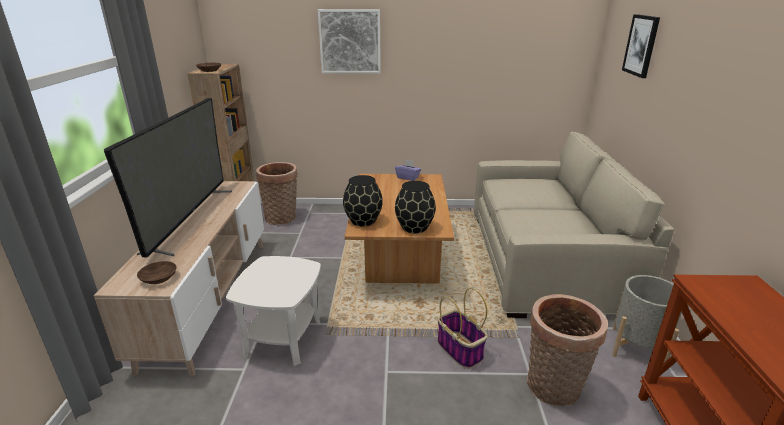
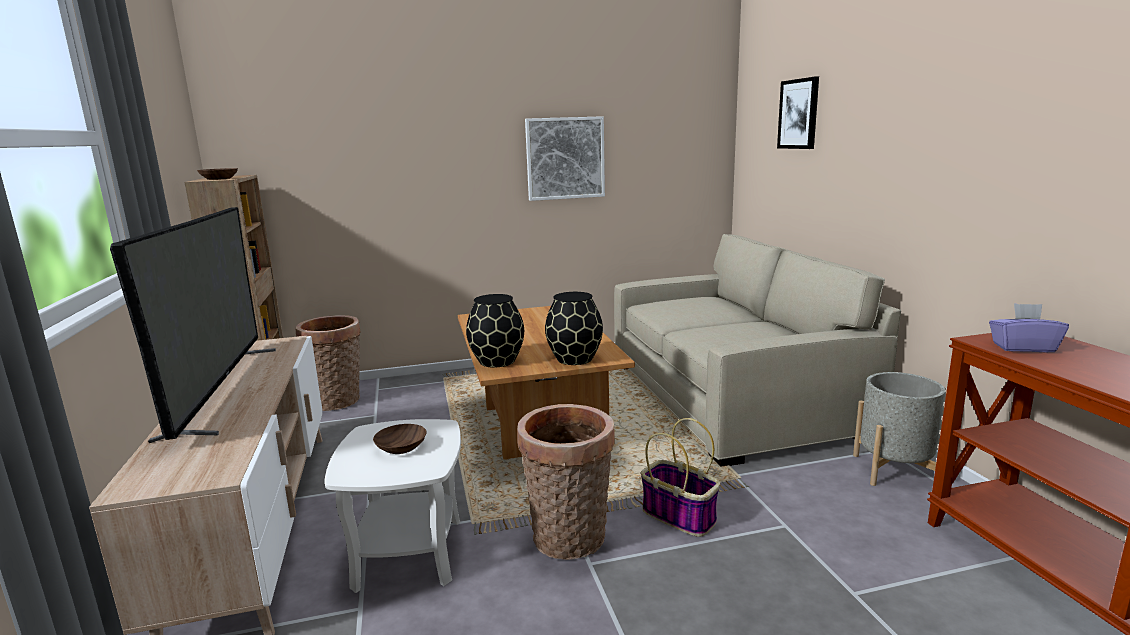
camera: 15 degrees left, 10 degrees down
(158, 279) = (205, 466): brown bowl -> brown bowl (400, 448)
(350, 41) = (423, 137): picture -> picture (565, 158)
(408, 177) = (529, 311): purple tissue box -> purple tissue box (1023, 347)
(553, 389) = (825, 537): basket -> basket (569, 541)

